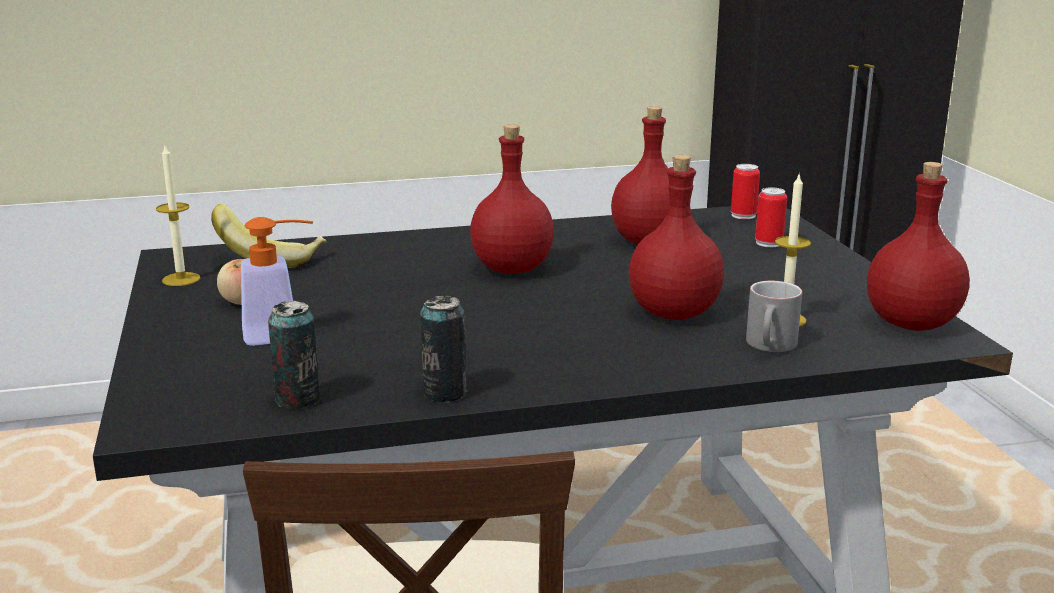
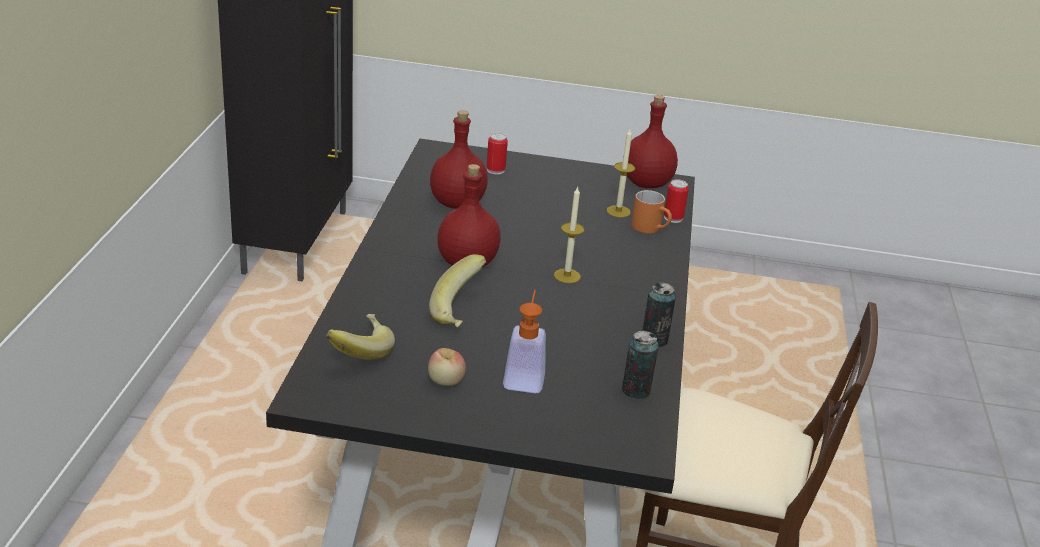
camera: 70 degrees left, 10 degrees up
(181, 279) = (370, 401): candle -> candle (567, 276)
(397, 284) = (461, 312): none -> banana
(673, 312) = (585, 237): red bottle -> none
(743, 215) = (436, 158): can -> can (673, 218)
(771, 346) = (651, 228): grey mug -> orange mug

